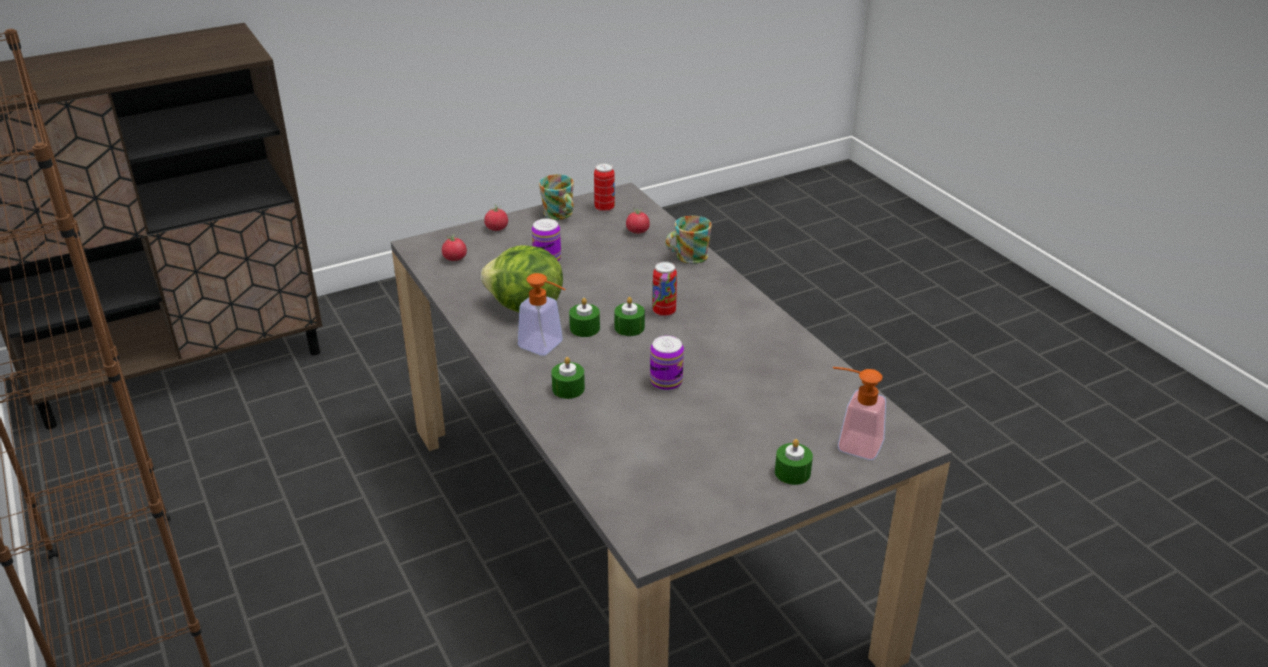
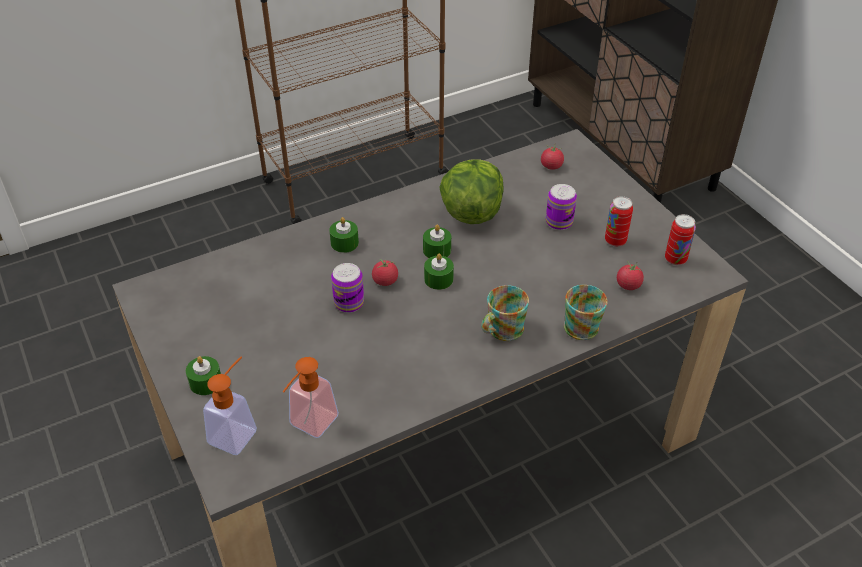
camera: 90 degrees right, 10 degrees up
(496, 228) = (613, 187): tomato -> tomato (385, 281)
(546, 347) = (407, 228): soap dispenser -> soap dispenser (309, 426)
(560, 215) = (652, 227): mug -> mug (501, 330)
(664, 312) = (466, 303): can -> can (615, 241)

